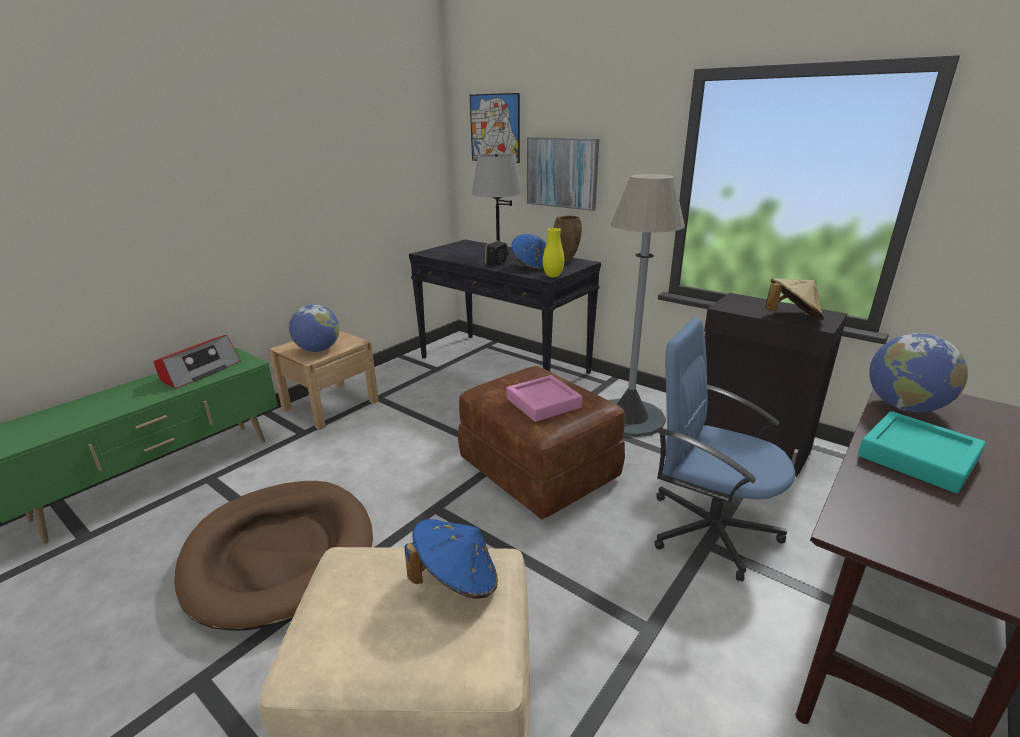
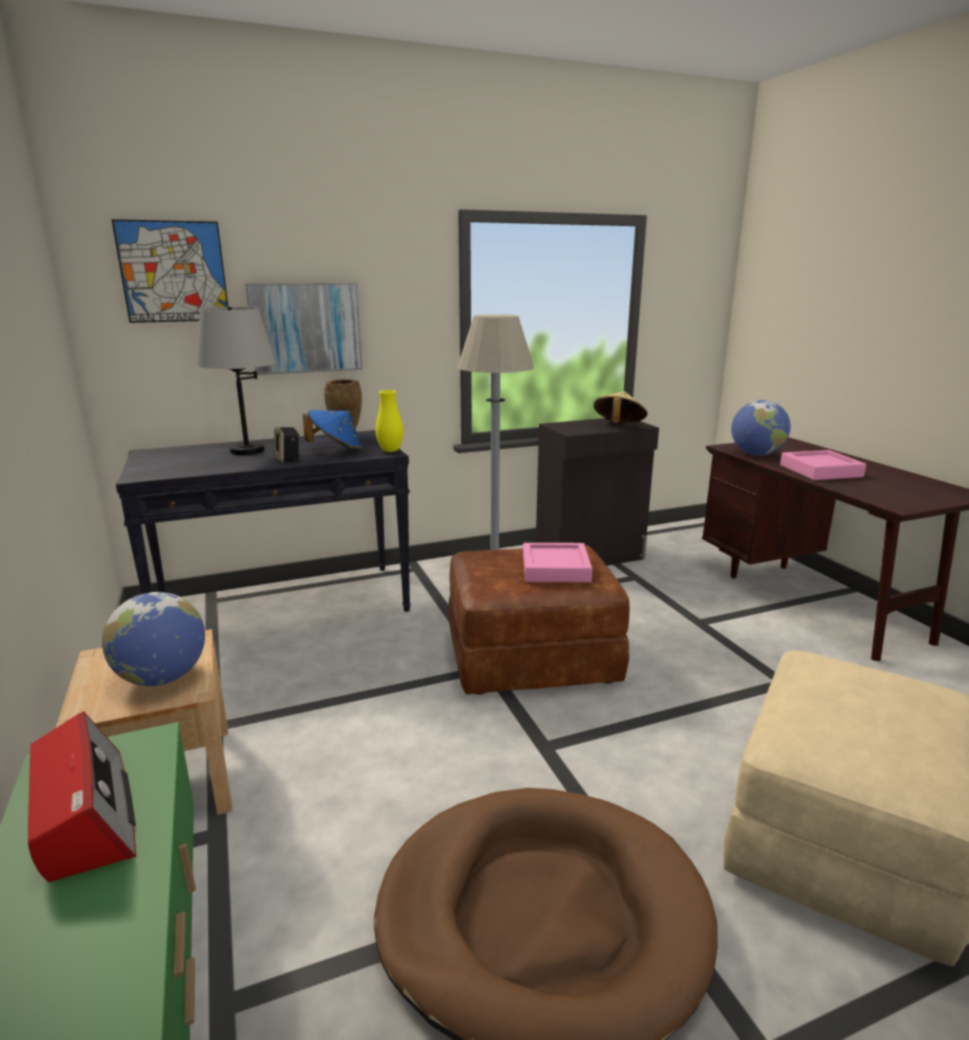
camera: 60 degrees left, 5 degrees down
(456, 580) = (839, 682): blue hat -> none
(709, 529) = (682, 614): blue office chair -> none
(917, 457) = (820, 471): turquoise tray -> pink tray

